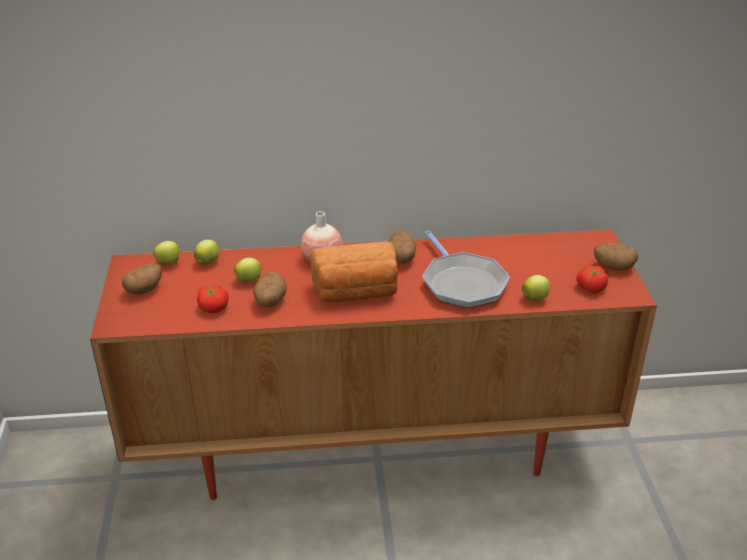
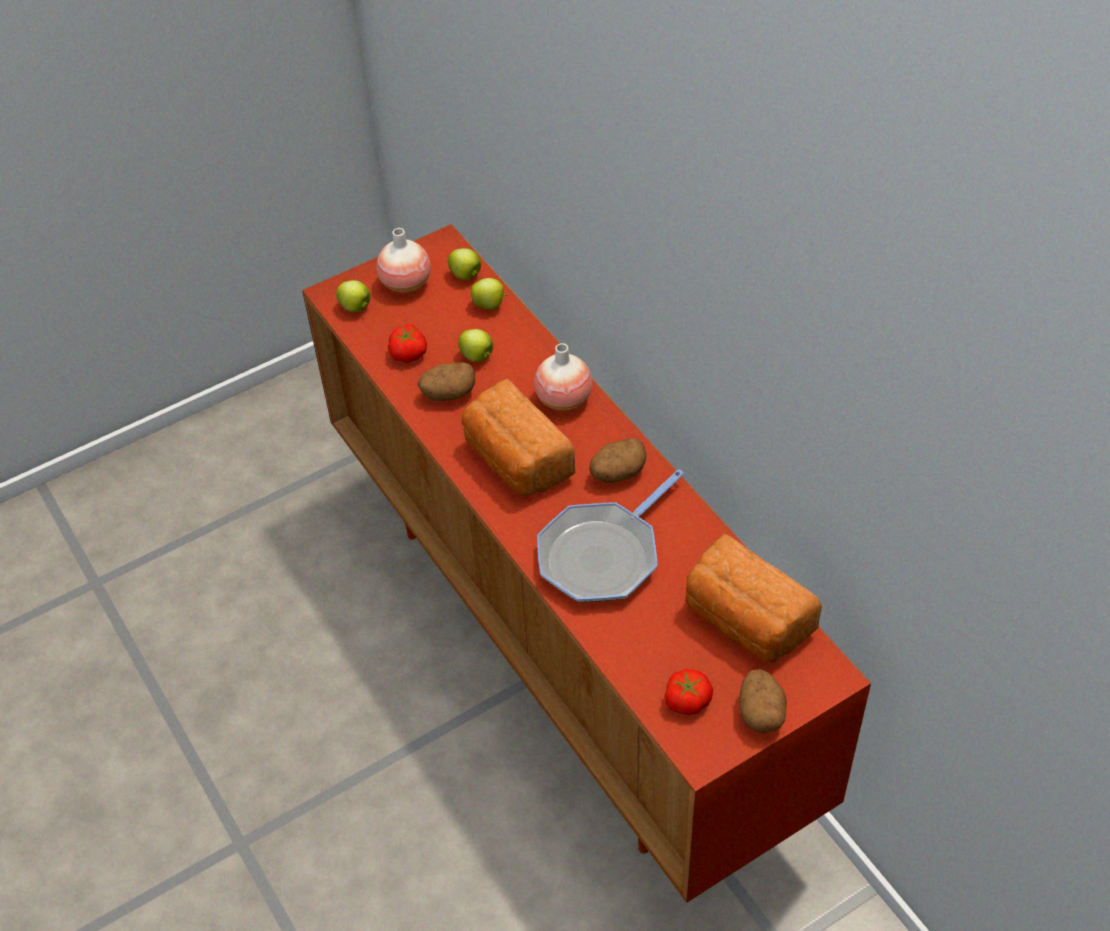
camera: 65 degrees right, 15 degrees up
(144, 289) = (406, 283): potato -> vase
(535, 298) = (620, 644): apple -> apple (356, 307)
(546, 252) = (745, 621): none -> bread

